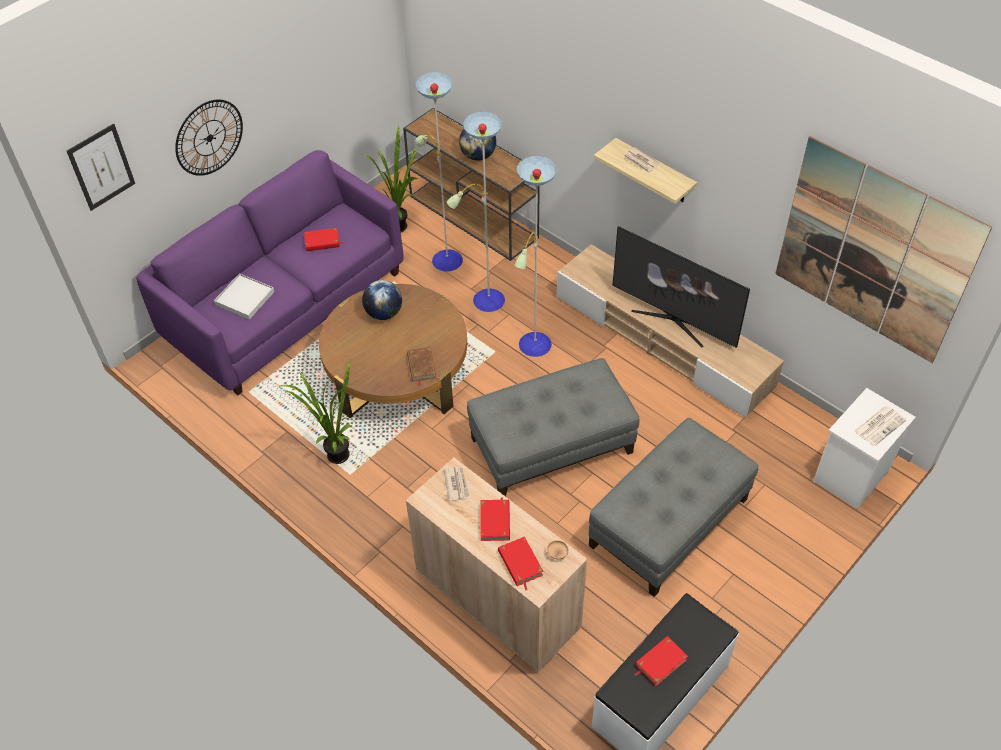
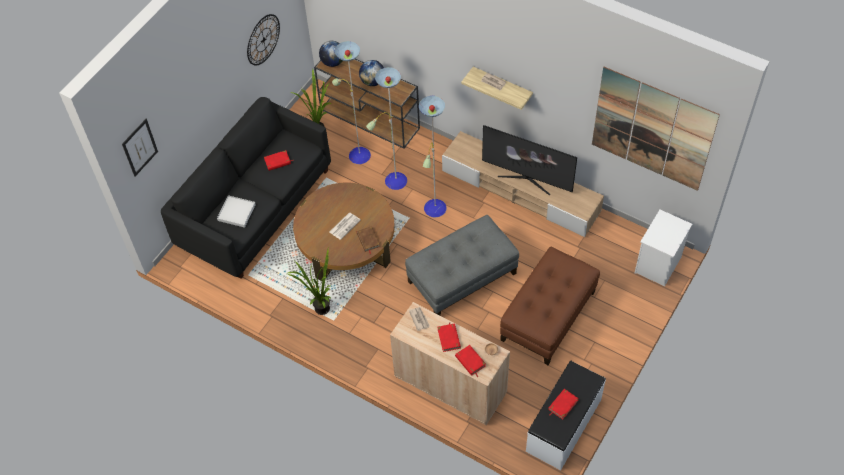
camera: 10 degrees left, 5 degrees up
(209, 137) = (197, 108): wall clock -> wall clock (263, 39)
(286, 305) = (255, 207): purple sofa -> black sofa
(384, 313) = (333, 206): globe -> globe (333, 62)
(669, 523) = (548, 316): grey ottoman -> brown ottoman
(879, 425) = (671, 233): newspaper -> newspaper (345, 225)

